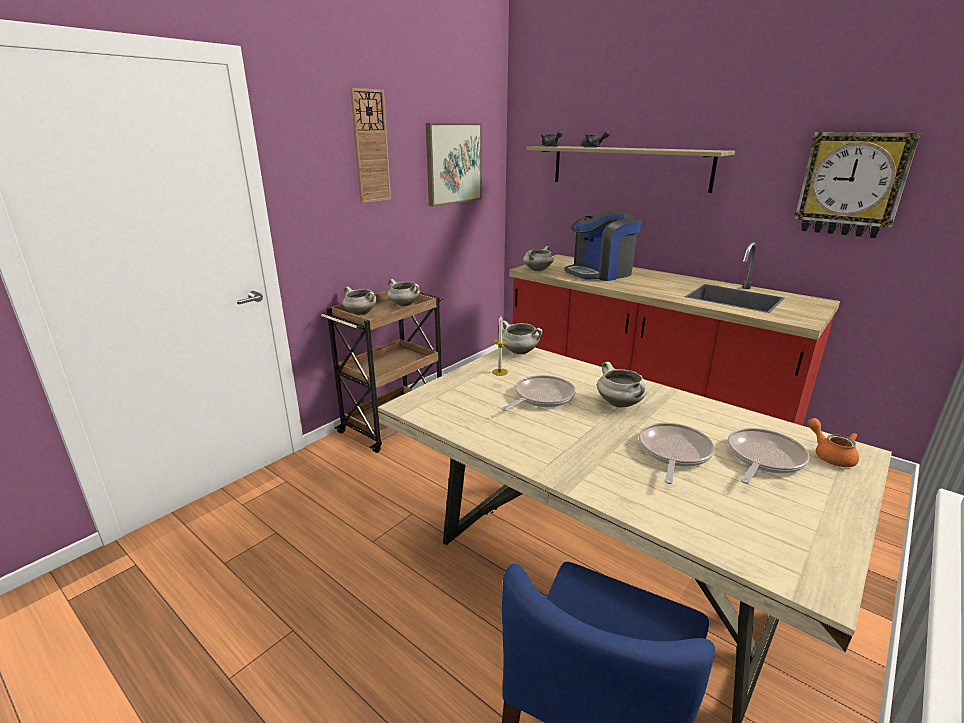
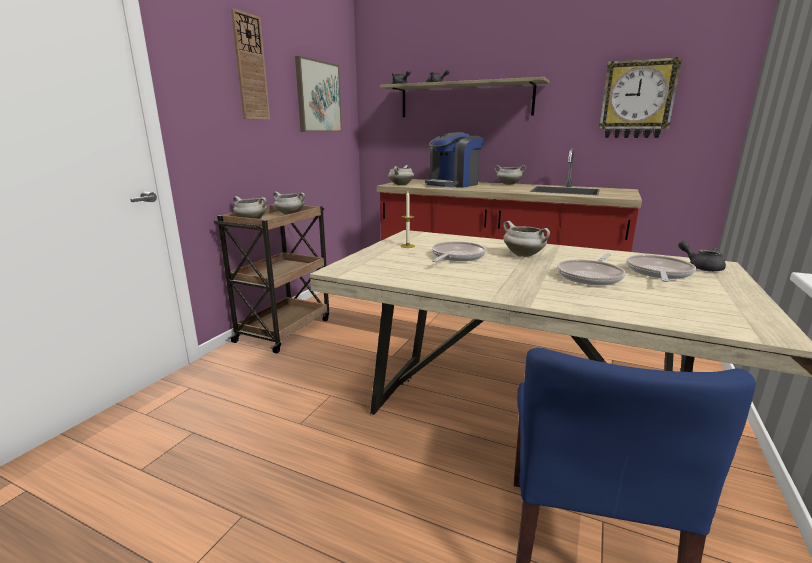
camera: 15 degrees left, 5 degrees down
(519, 352) = (414, 235): white cooking pot -> white cooking pot (508, 184)
(673, 453) = (591, 276): frying pan -> frying pan turned 150 degrees counterclockwise
(830, 455) = (701, 267): orange teapot -> grey teapot

